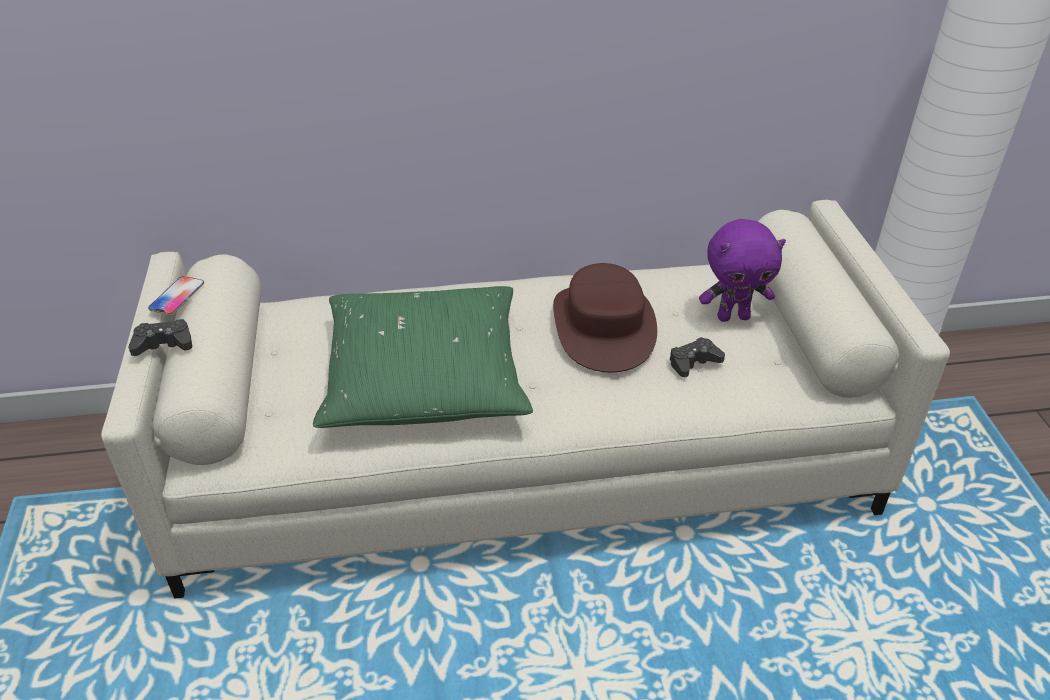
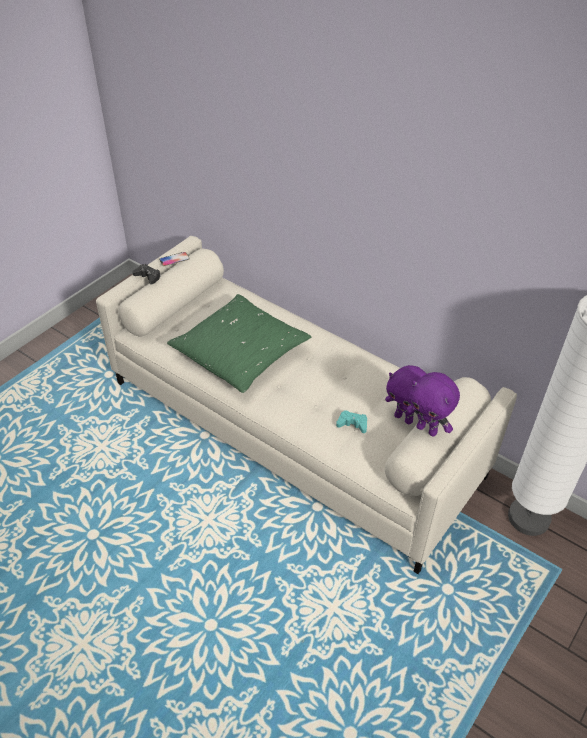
camera: 45 degrees right, 5 degrees up
(604, 327) = (337, 381): brown hat -> none
(693, 362) = (352, 424): black game controller -> turquoise game controller
(828, 288) = (427, 429): none -> purple plush toy

